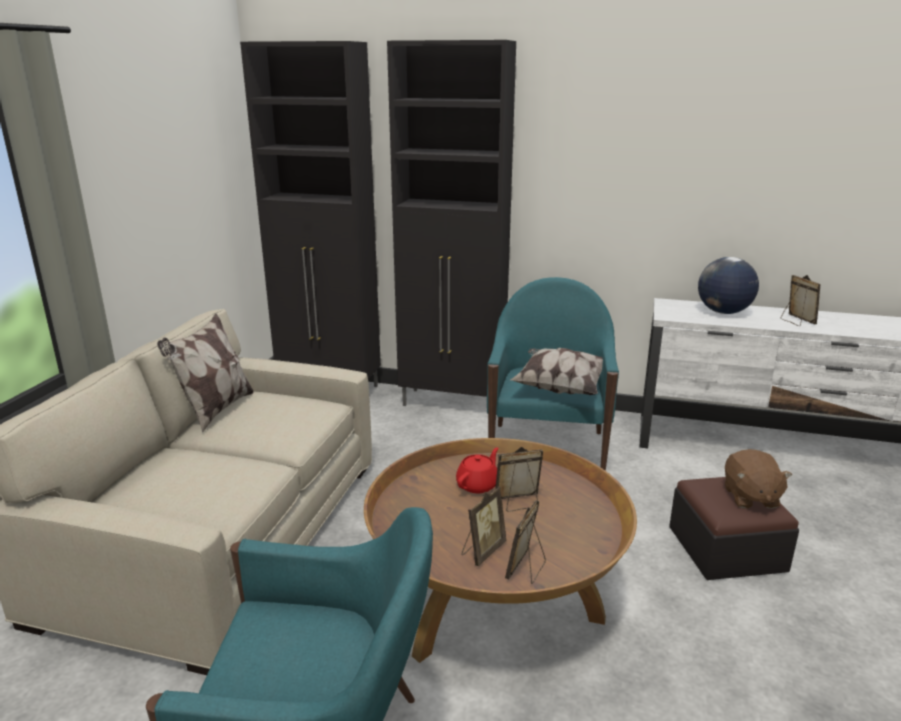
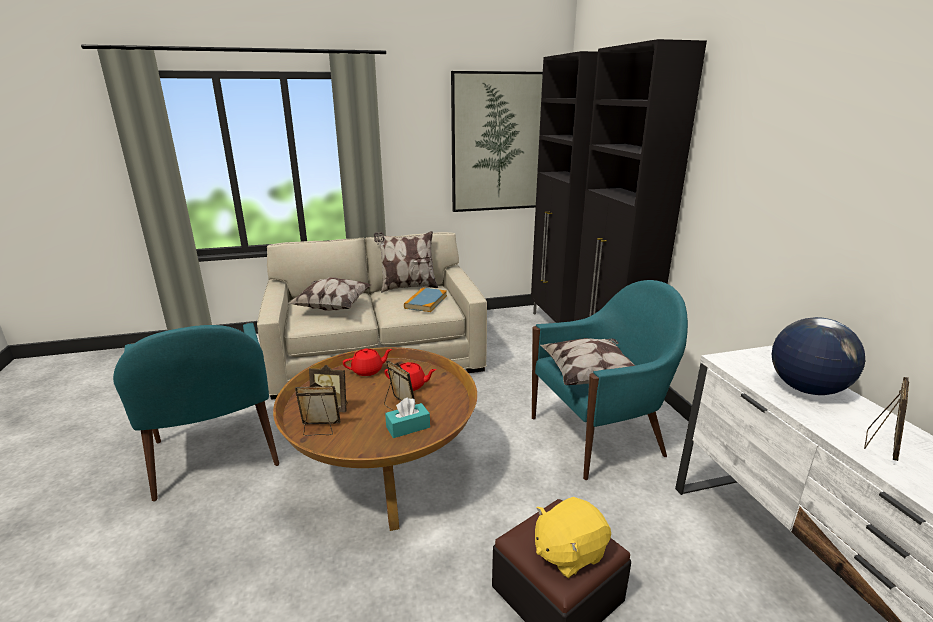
camera: 60 degrees right, 0 degrees up
(197, 481) = (333, 307): none -> pillow
(198, 167) = (499, 143): none -> picture
(288, 411) = (426, 302): none -> book
(411, 504) = (368, 370): none -> red teapot
(566, 507) = (408, 427): none -> turquoise tissue box
(750, 497) = (568, 552): brown plush toy -> yellow plush toy

